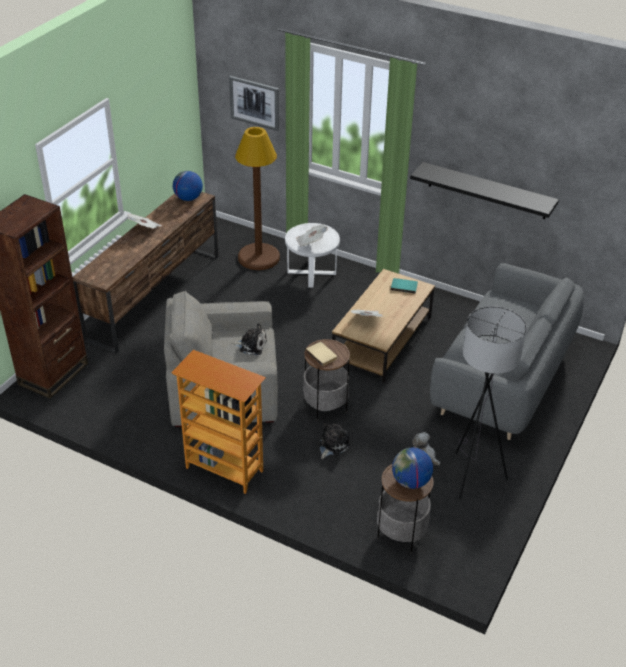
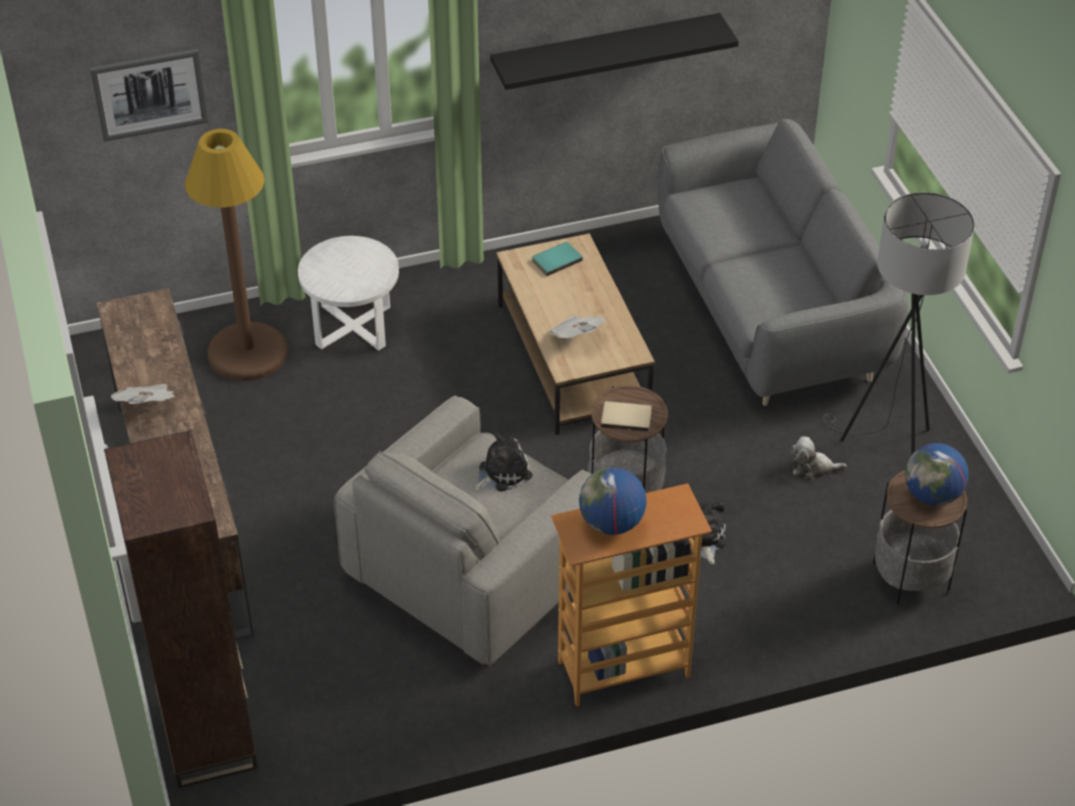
camera: 45 degrees left, 5 degrees up
(188, 198) = (136, 317): globe -> globe (611, 523)
(311, 242) = (356, 275): newspaper -> none

